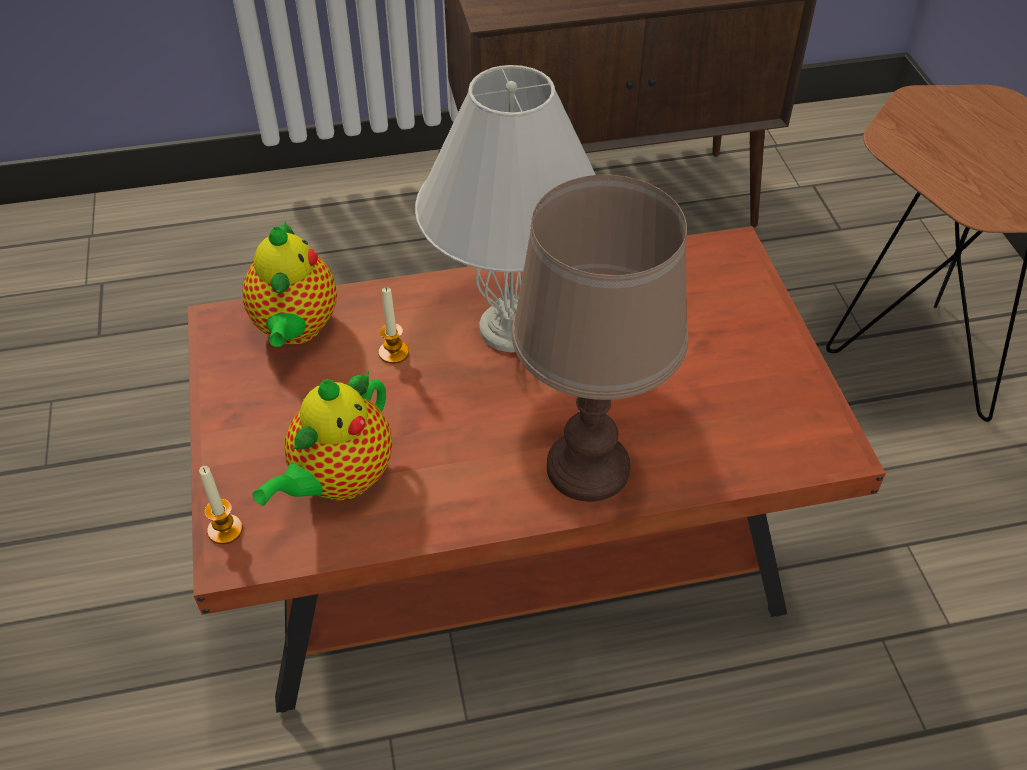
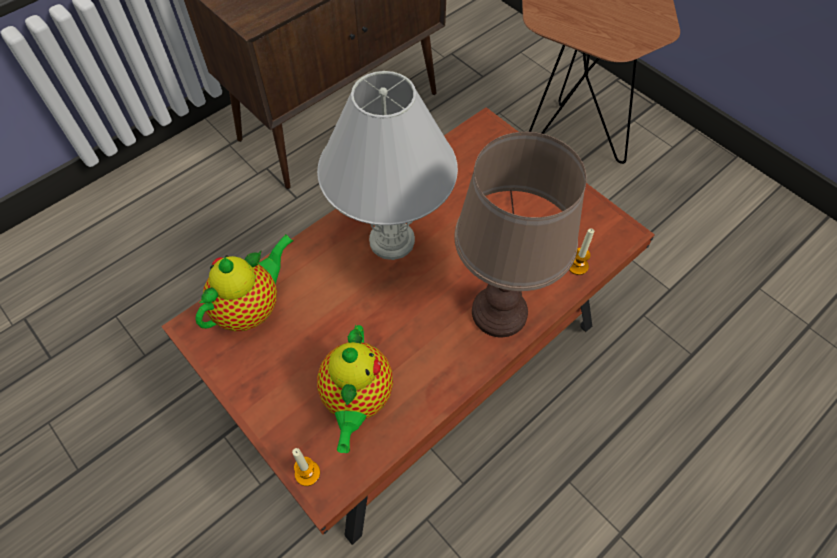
camera: 30 degrees left, 10 degrees up
(295, 330) = (252, 308): teapot -> teapot turned 105 degrees counterclockwise
(393, 352) = (329, 293): candle -> candle (577, 266)

